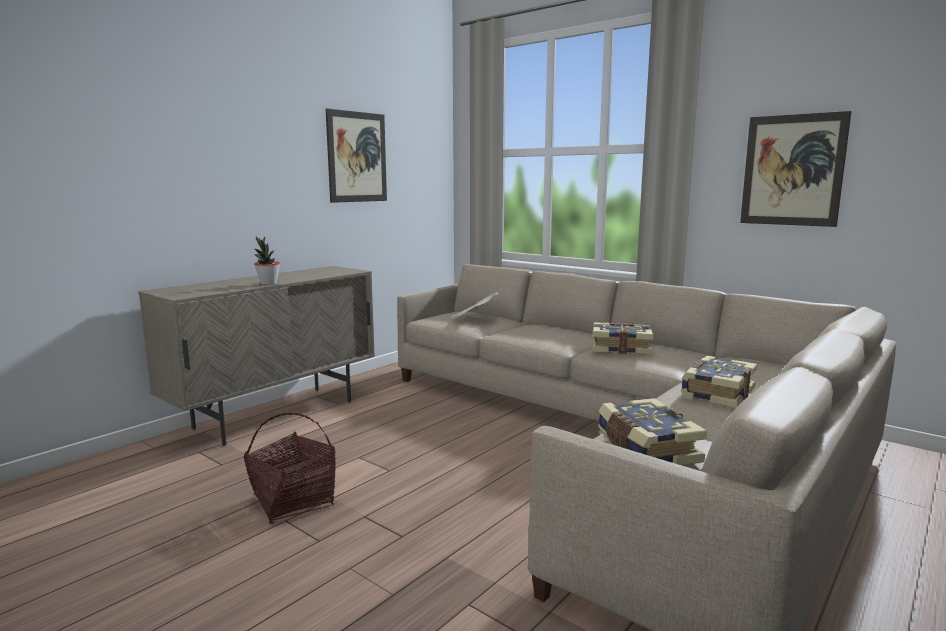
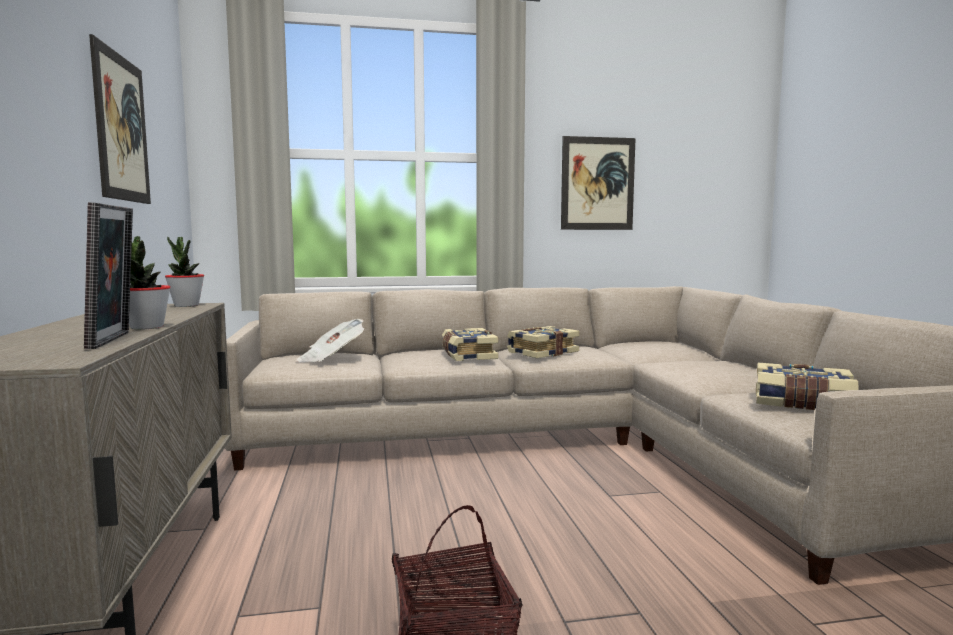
camera: 50 degrees left, 5 degrees down
(230, 289) = (115, 340): none -> picture frame
(345, 271) = (186, 305): none -> potted plant
(716, 393) = (695, 363): book -> book (467, 355)

